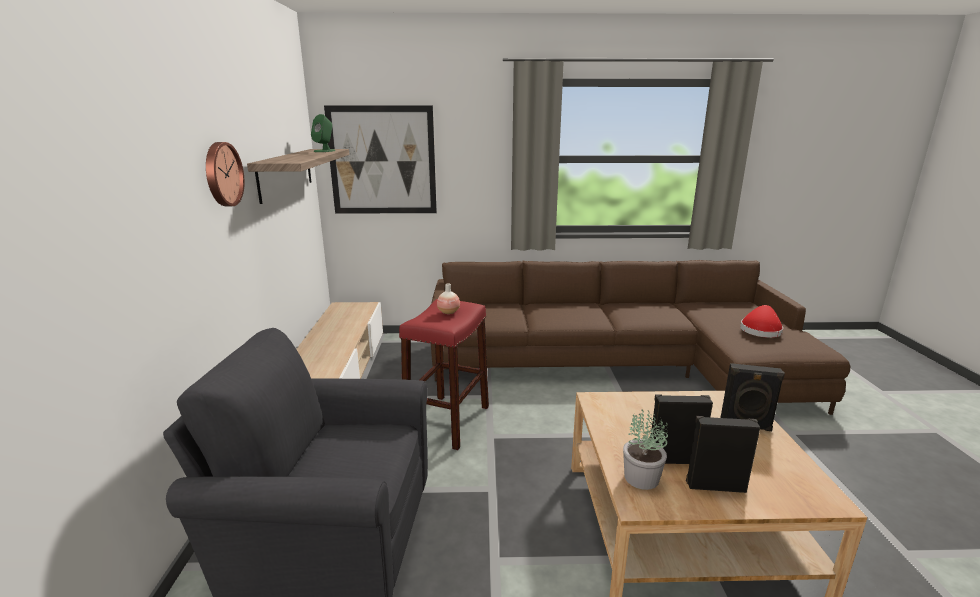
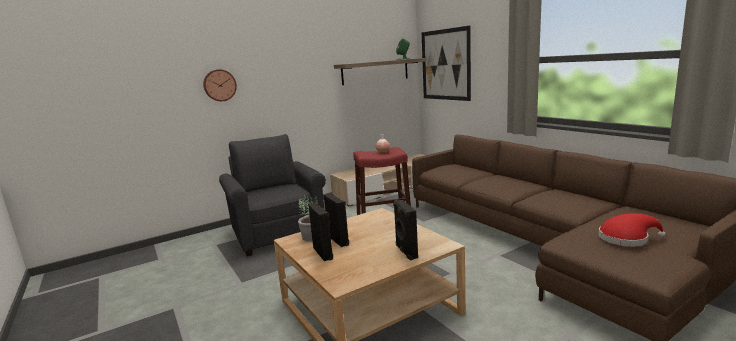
camera: 60 degrees right, 5 degrees down
(222, 174) = (310, 69): wall clock -> wall clock (219, 85)

